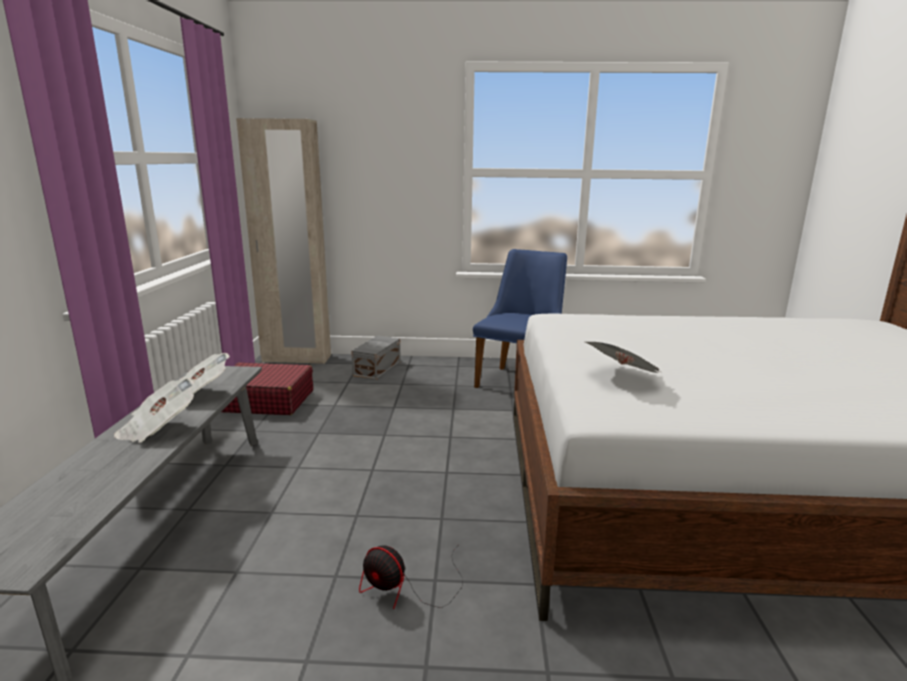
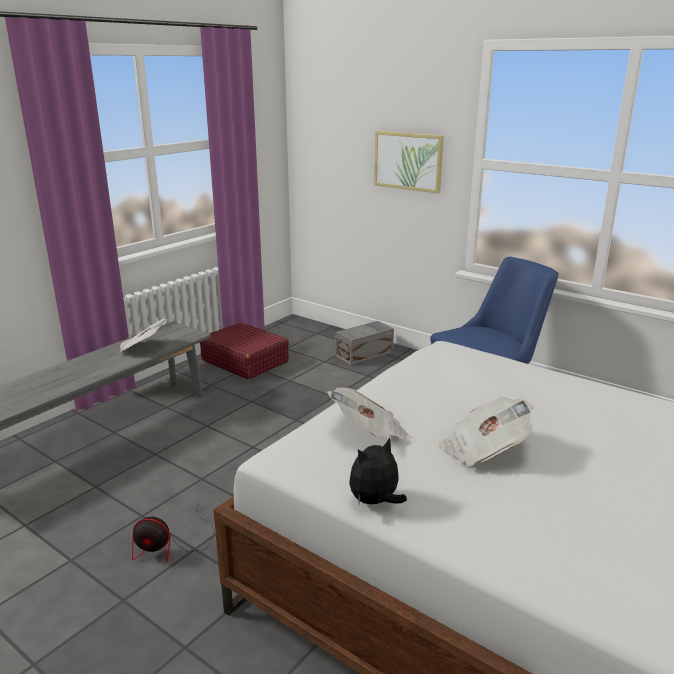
camera: 35 degrees right, 5 degrees up
(158, 428) = (92, 368): newspaper -> newspaper (483, 450)
(296, 358) = (310, 327): beige wardrobe -> none
(395, 175) = (408, 161): none -> picture
(407, 589) = (171, 545): fan -> fan turned 60 degrees counterclockwise
(724, 418) = (375, 502): none -> plush toy

